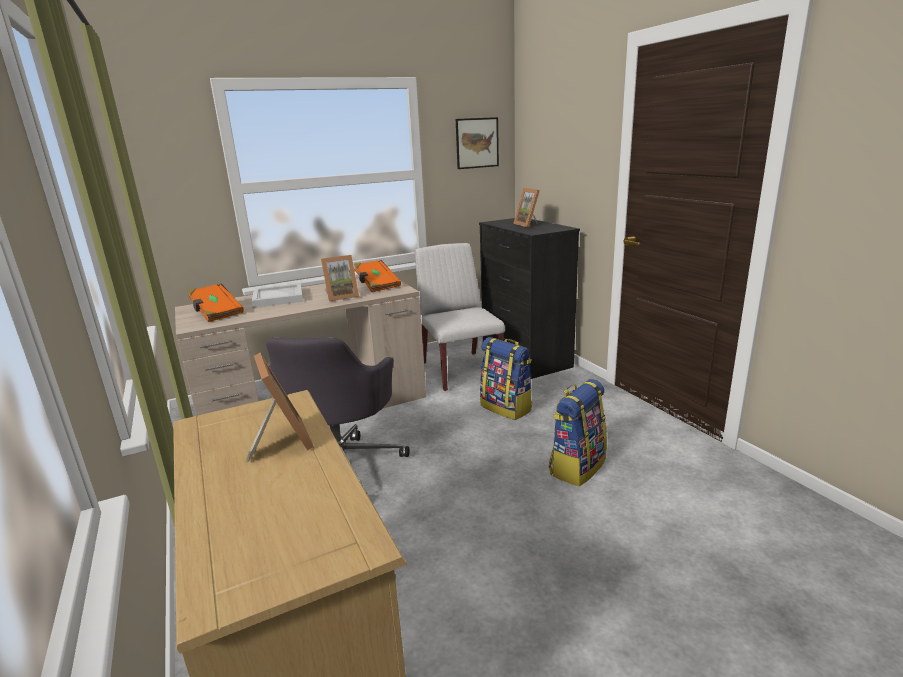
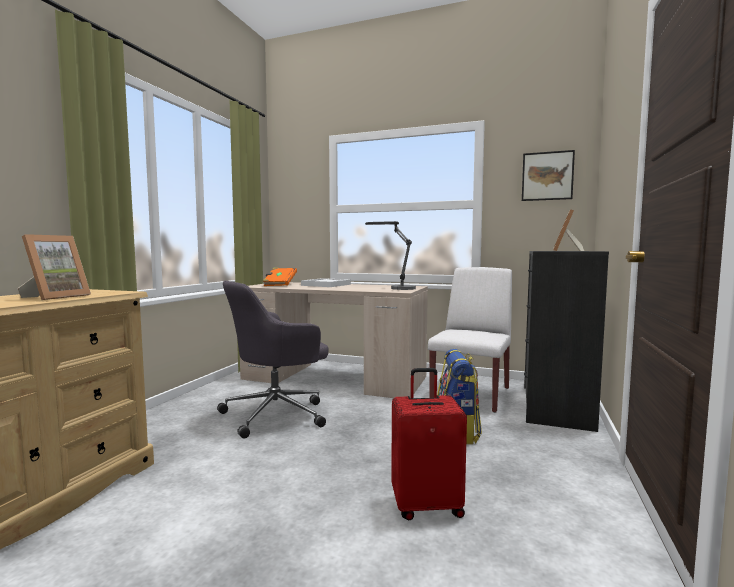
camera: 45 degrees right, 15 degrees down
(341, 296) = (356, 288): picture frame -> none
(376, 285) = (396, 288): orange book -> table lamp
(576, 466) = (426, 505): backpack -> red suitcase

